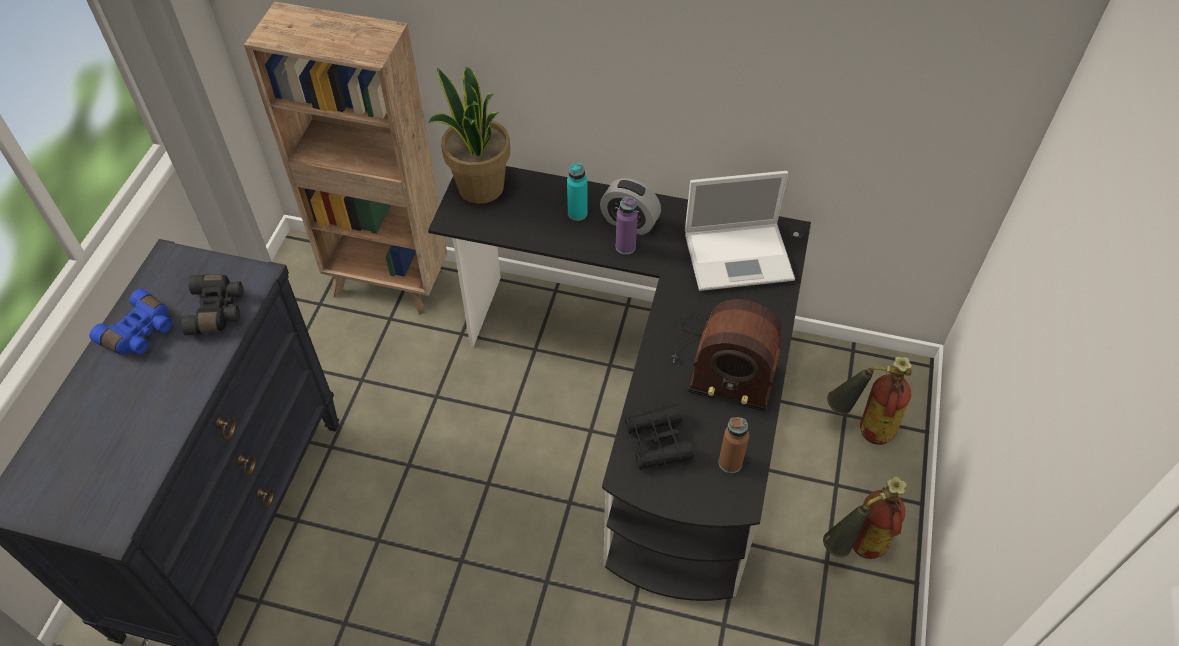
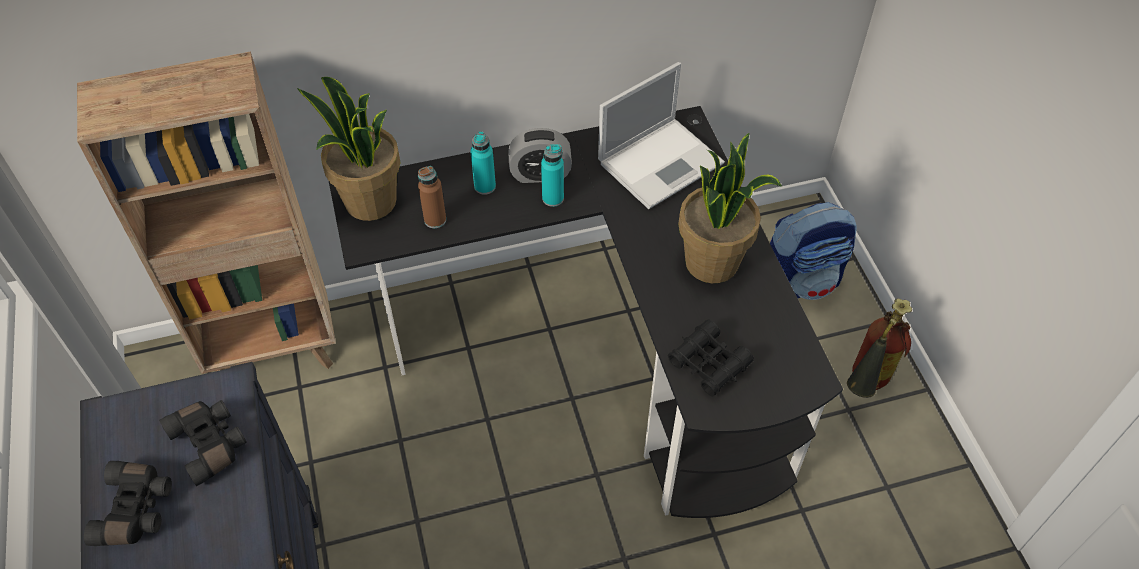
camera: 30 degrees left, 0 degrees up
(140, 333) = (137, 510): blue binoculars -> black binoculars
(625, 247) = (553, 198): purple bottle -> turquoise bottle
(722, 361) = (713, 263): radio -> potted plant
(730, 462) = (783, 350): brown bottle -> brown bottle (435, 220)
(860, 429) = (801, 281): fire extinguisher -> backpack

